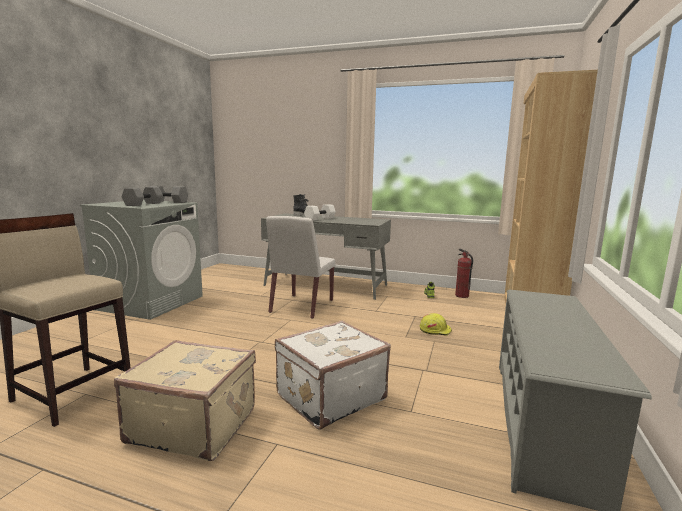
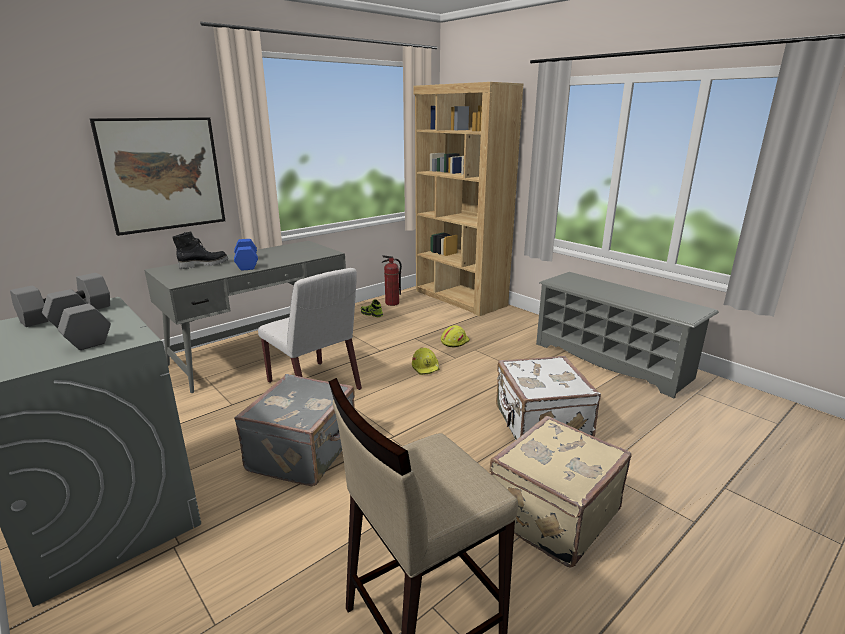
camera: 60 degrees left, 10 degrees up
(224, 323) = (305, 453): none -> grey suitcase
(311, 161) = (163, 174): none -> picture
(320, 219) = (247, 264): white dumbbell -> blue dumbbell
(372, 330) = (426, 367): none -> yellow hard hat

